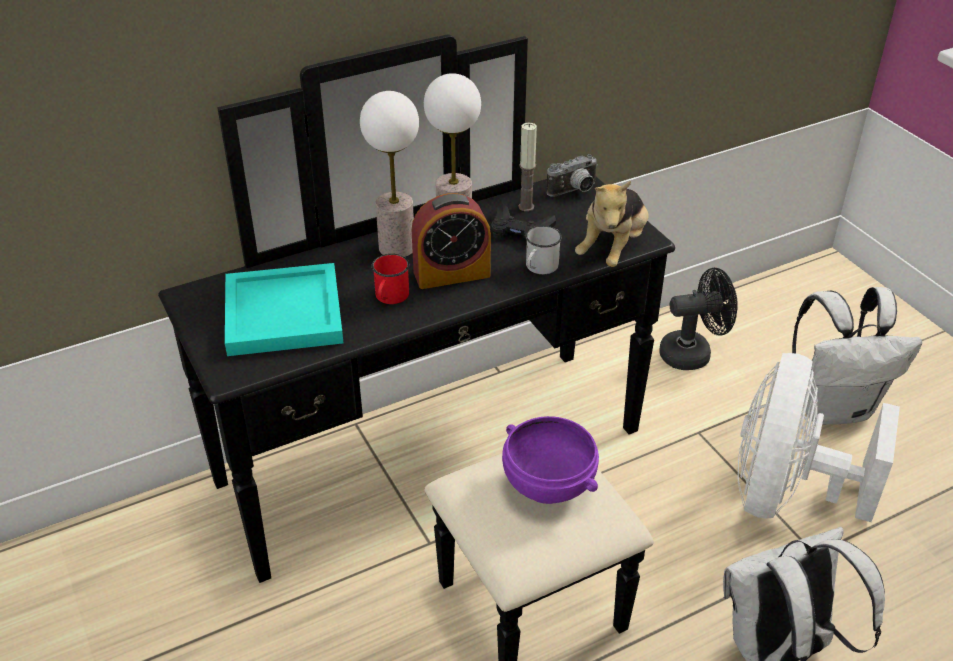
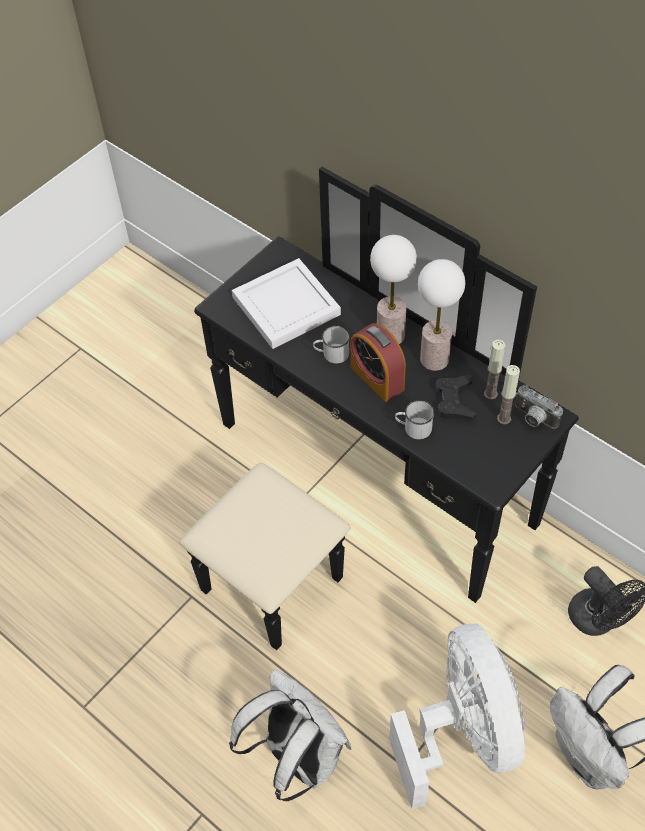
camera: 70 degrees right, 15 degrees up
(282, 315) = (284, 305): turquoise tray -> white tray
(390, 297) = (331, 354): red mug -> white mug
(547, 485) = (279, 528): purple bowl -> none
(563, 208) = (504, 418): none -> candle
(613, 248) = (466, 467): plush toy -> none
(785, 493) = (462, 732): white fan -> white fan turned 75 degrees clockwise

